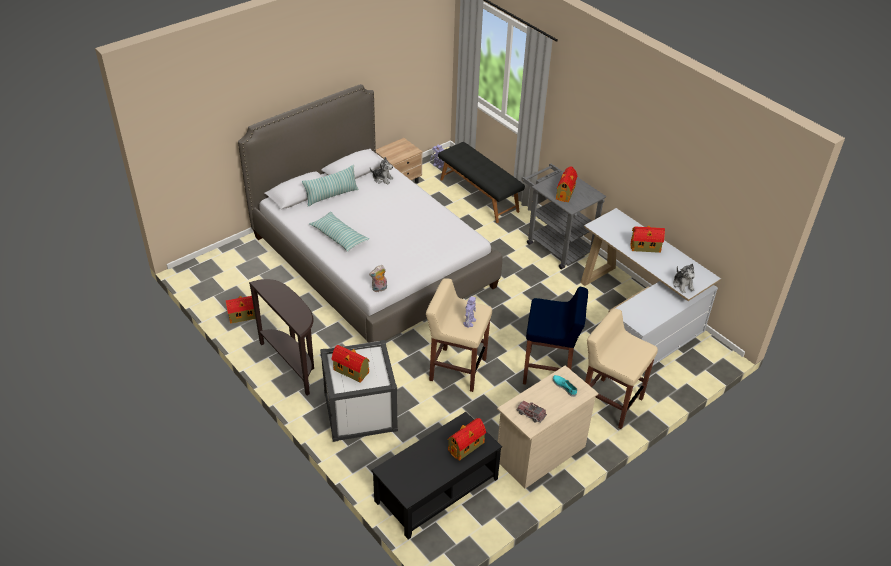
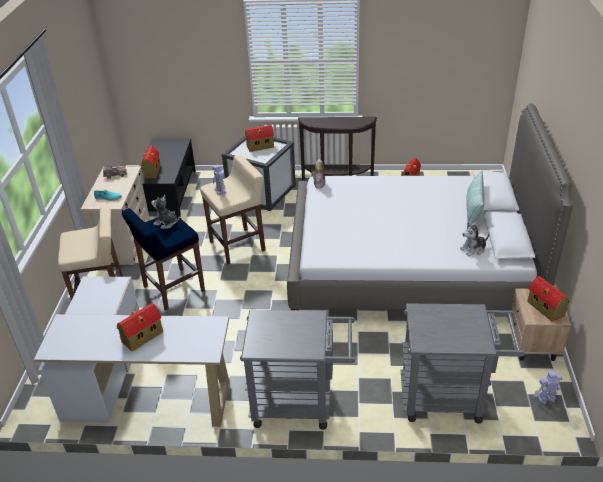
camera: 135 degrees right, 5 degrees down
(339, 236) = (406, 191): pillow -> none
(479, 195) = (450, 397): black bench -> grey cart
(565, 193) = (285, 328): toy house -> toy house (546, 309)
(683, 285) = (71, 324): plush toy -> plush toy (166, 223)

